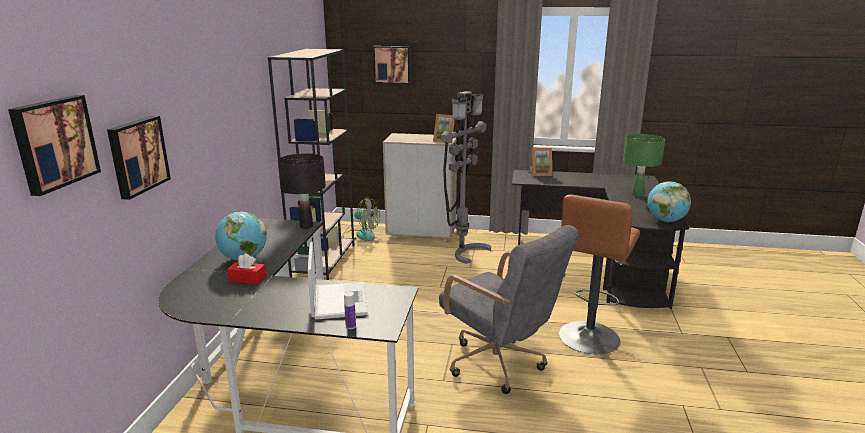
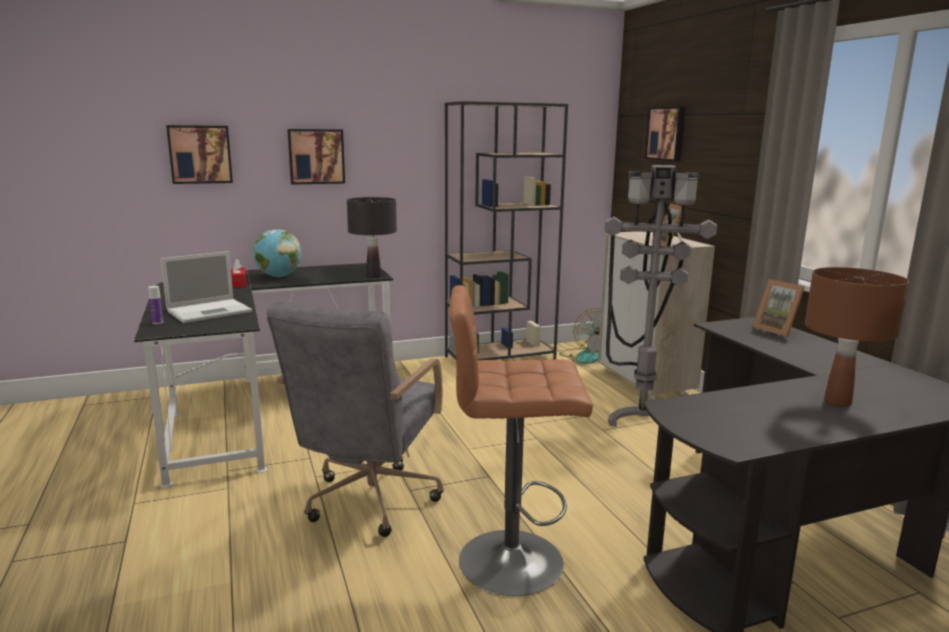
camera: 60 degrees right, 5 degrees down
(54, 143) = (107, 122): picture -> picture (316, 156)
(637, 195) = (837, 402): green table lamp -> brown table lamp
(665, 220) = (732, 437): globe -> none

